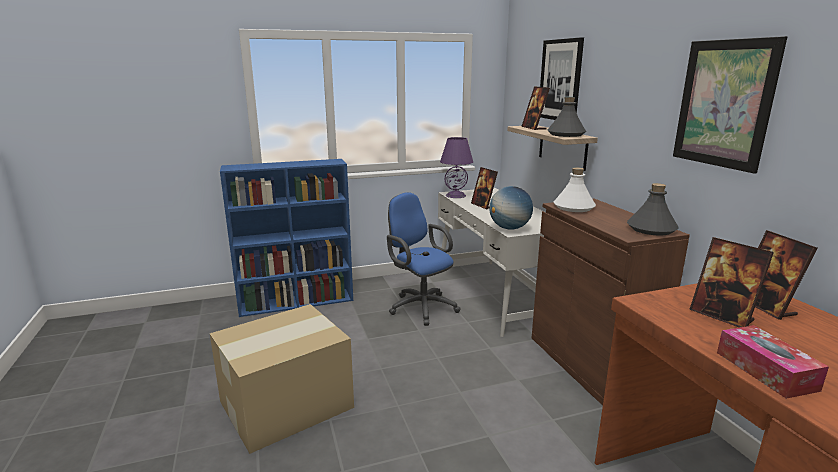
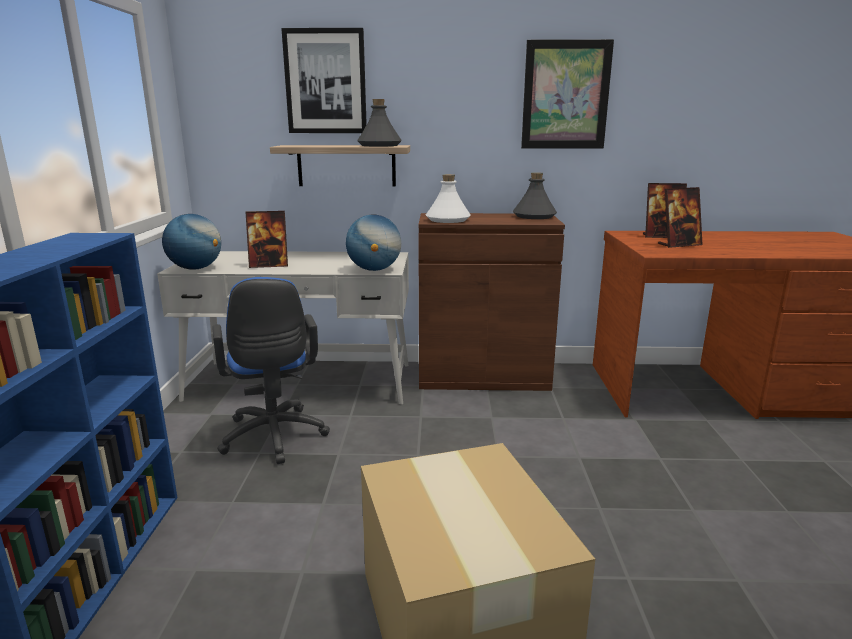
camera: 70 degrees left, 0 degrees up
(420, 306) = (274, 438): blue office chair -> blue office chair turned 90 degrees counterclockwise
(455, 195) = (195, 268): purple table lamp -> globe
(533, 128) = (310, 145): picture frame -> none
(765, 371) = (759, 252): tissue box -> none

